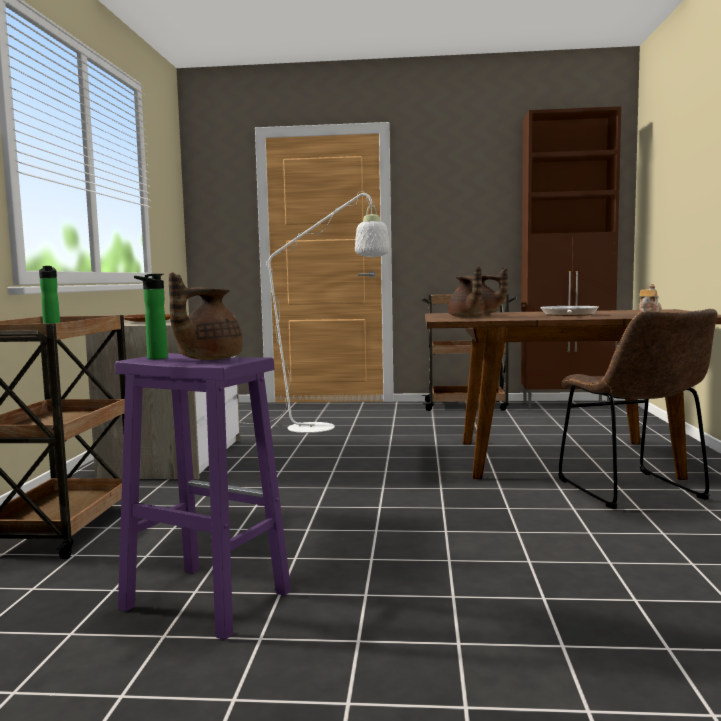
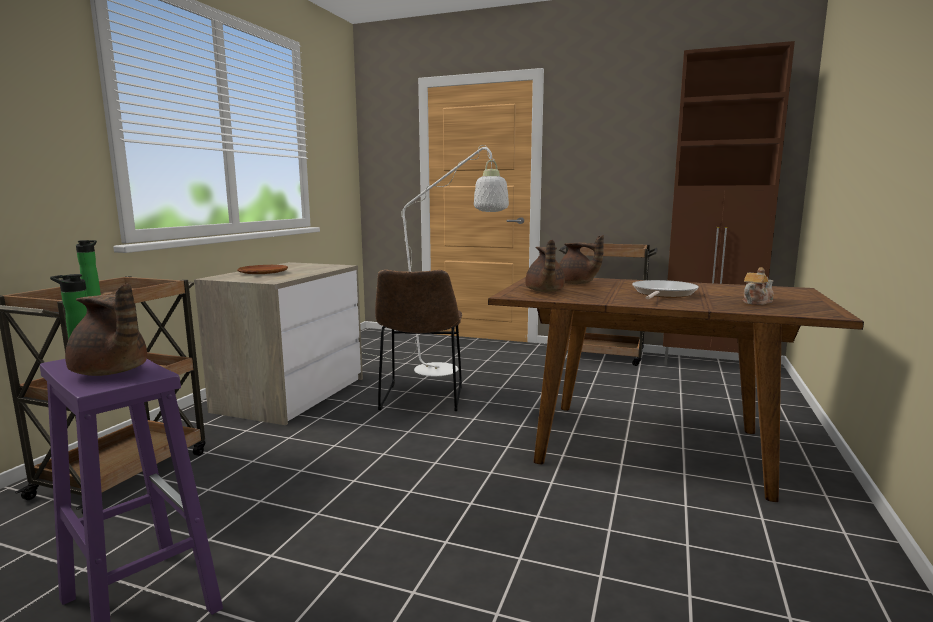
camera: 15 degrees right, 5 degrees up
(207, 359) = (111, 372): brown teapot -> brown teapot turned 105 degrees counterclockwise
(634, 492) = (699, 513): brown chair -> brown chair (421, 399)

